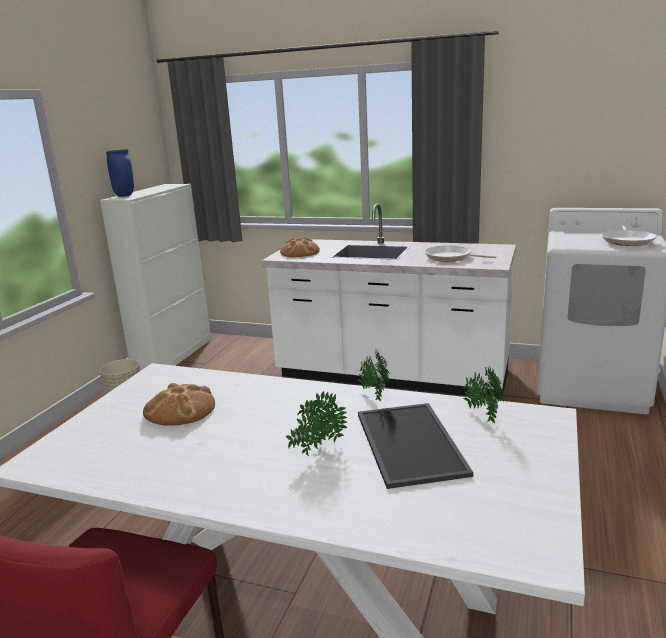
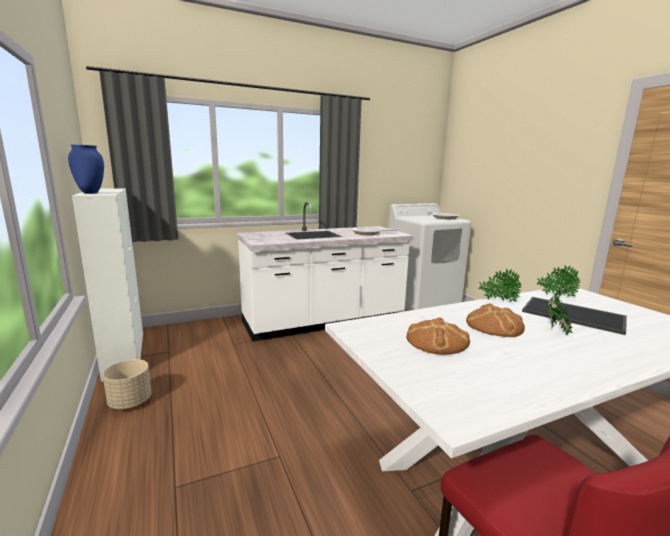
camera: 45 degrees left, 5 degrees down
(300, 252) = (266, 239): bread -> bread (494, 325)

